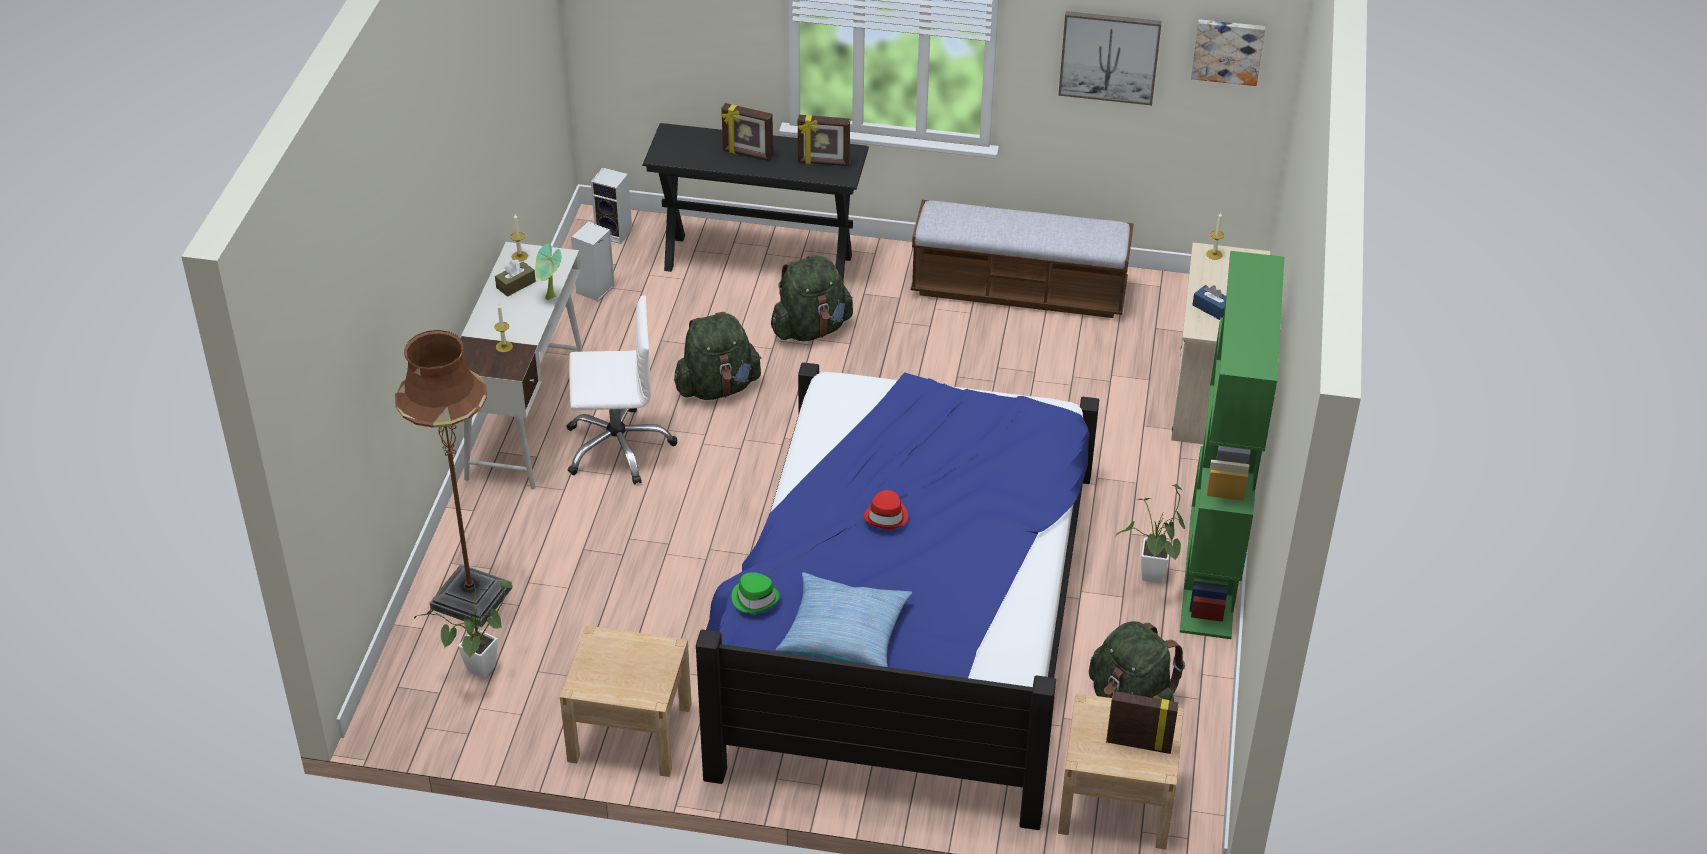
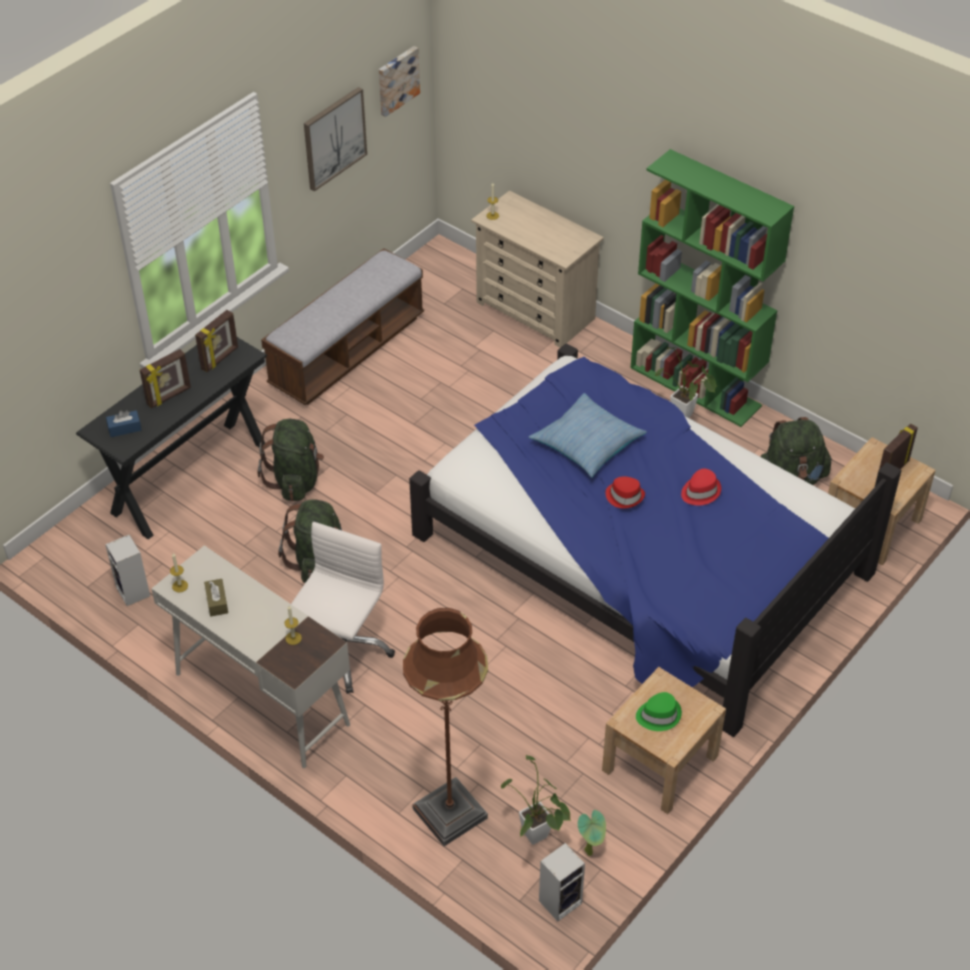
camera: 60 degrees left, 5 degrees up
(550, 298) = (254, 586): potted plant -> potted plant (591, 852)
(615, 233) = (71, 551): speaker -> speaker (561, 900)
(755, 598) = (663, 602): green hat -> green hat (658, 715)
(844, 632) = (726, 568): pillow -> pillow (587, 443)
(941, 572) = (700, 491): none -> red hat
(1212, 308) = (548, 242): blue tissue box -> blue tissue box (124, 428)

